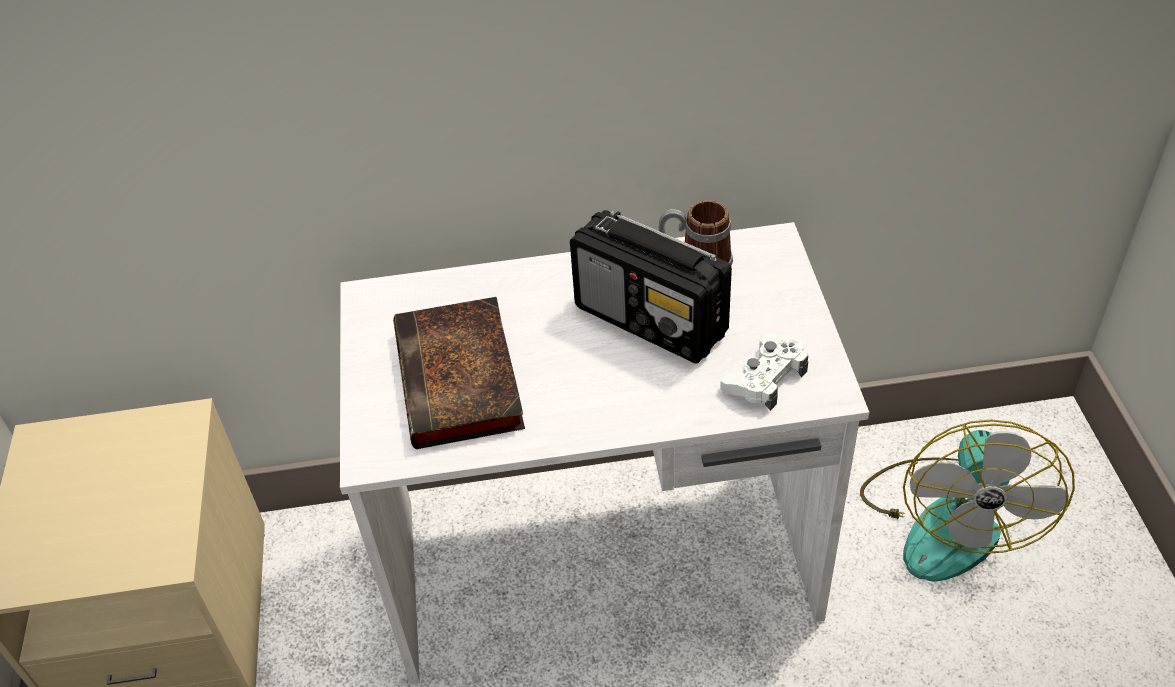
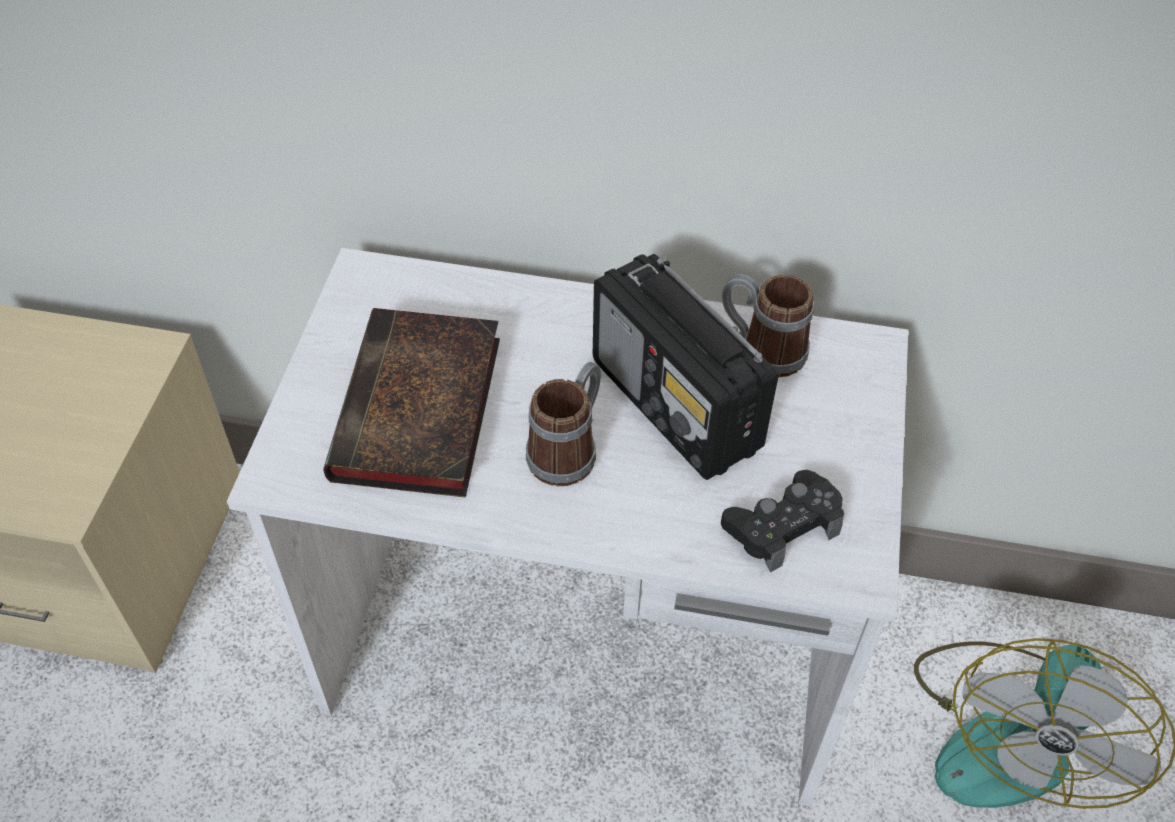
camera: 15 degrees right, 5 degrees up
(586, 373) = (569, 449): none -> mug
(765, 378) = (782, 526): white game controller -> black game controller

